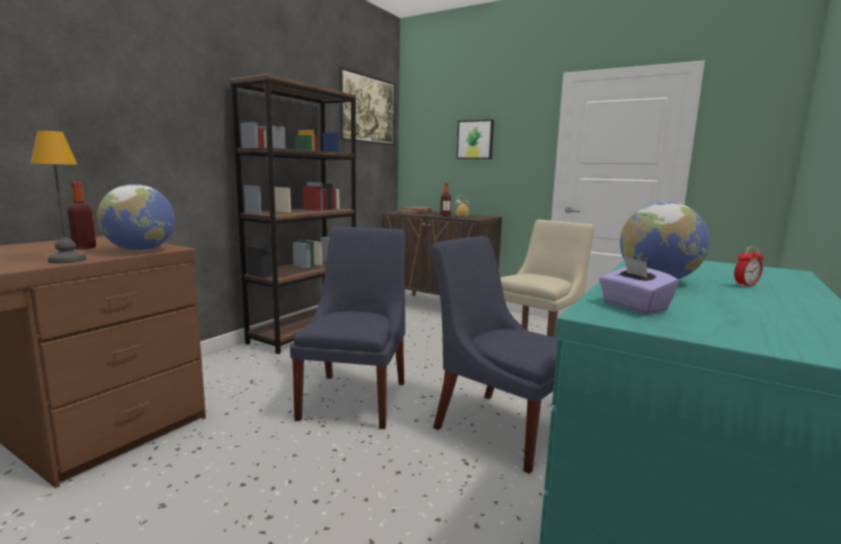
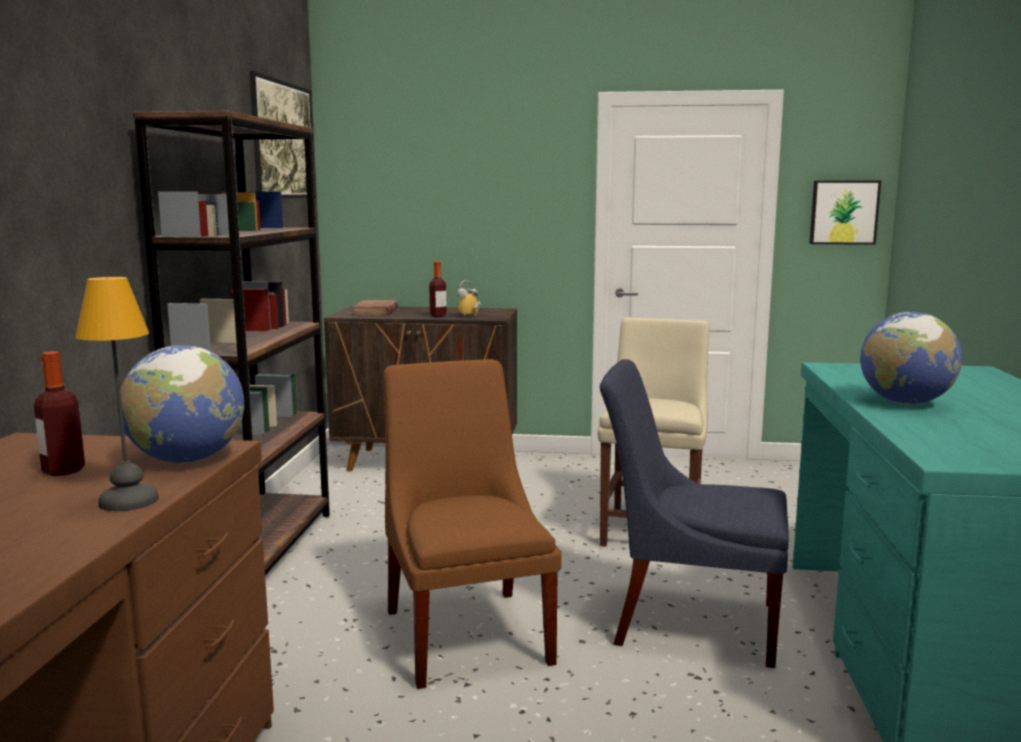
camera: 25 degrees left, 0 degrees up
(356, 397) = (466, 631): blue chair -> brown chair
(475, 139) = (463, 188): picture -> picture (843, 212)
(633, 307) = (954, 443): purple tissue box -> none
(745, 285) = (981, 396): alarm clock -> none

